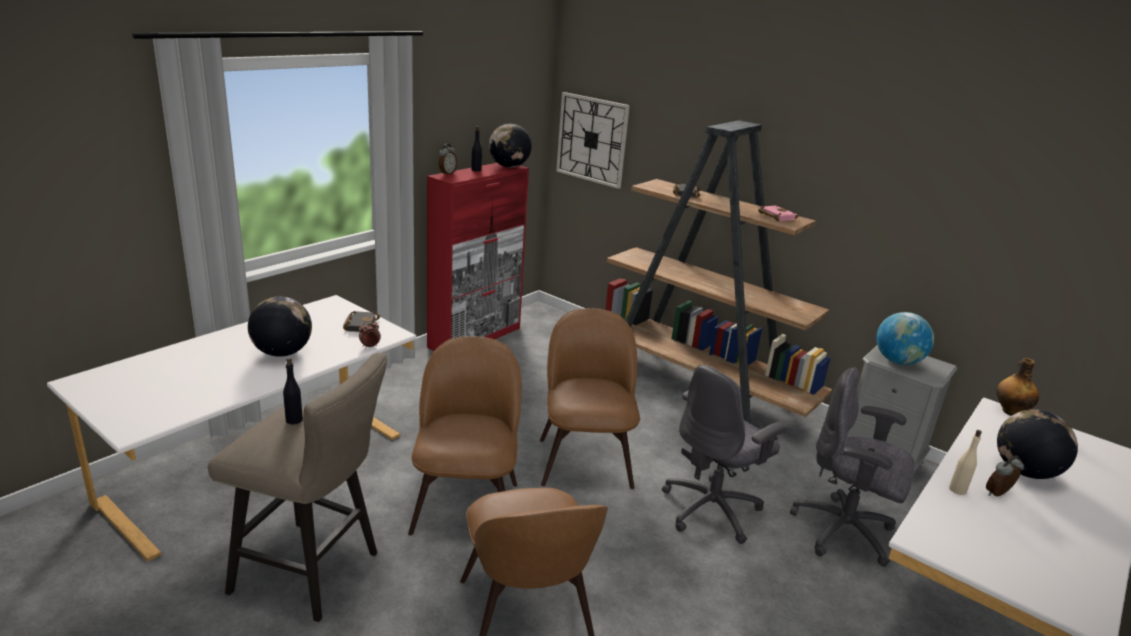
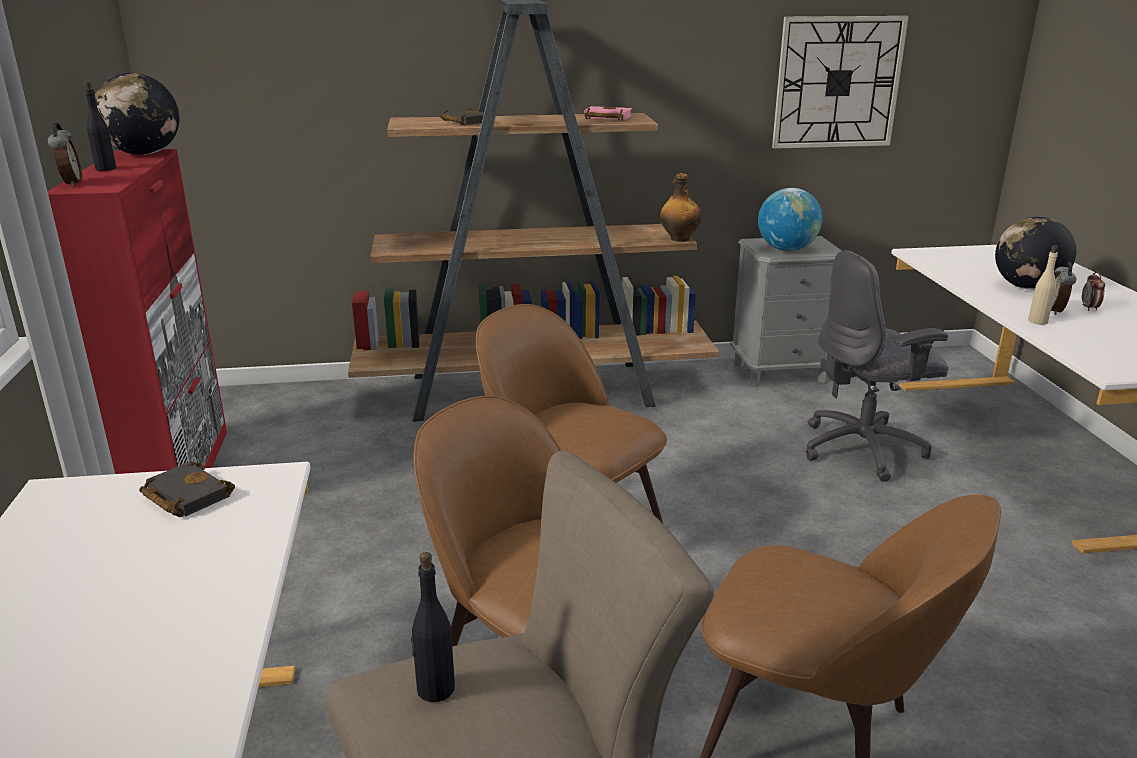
camera: 45 degrees left, 0 degrees up
(282, 352) = (133, 618): globe -> none
(370, 346) = (274, 515): alarm clock -> alarm clock (1089, 308)
(592, 139) = (235, 86): wall clock -> wall clock (837, 82)
(712, 510) = (756, 500): grey office chair -> none
(1010, 411) = (927, 251): bottle -> bottle (679, 239)

